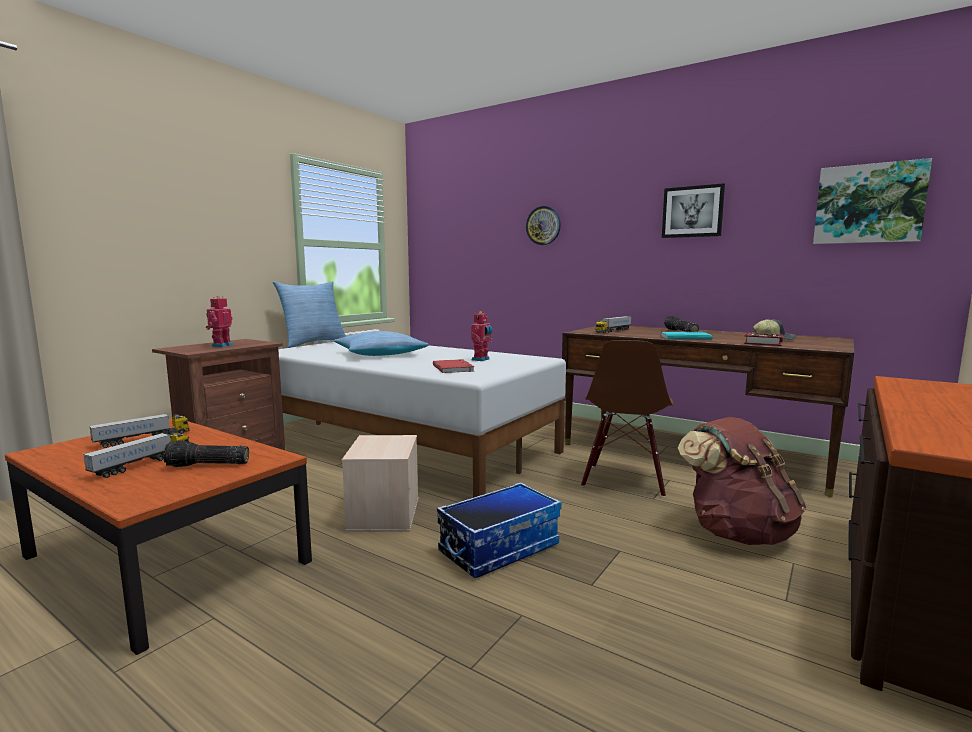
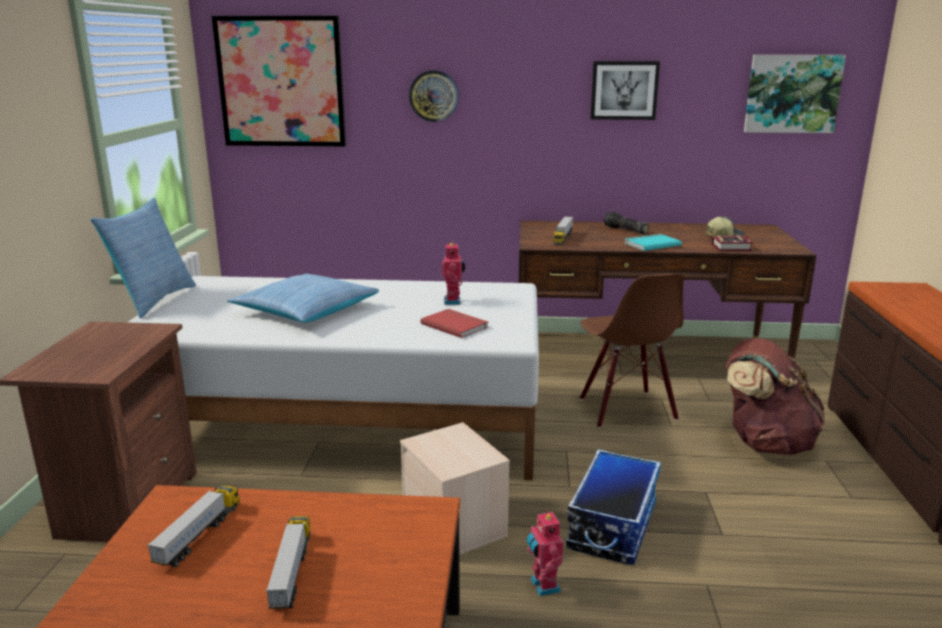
camera: 30 degrees left, 10 degrees up
(207, 465) = (377, 547): flashlight -> none
(221, 345) = (101, 348): toy robot -> toy robot (543, 586)
(450, 222) = (281, 82): none -> picture

